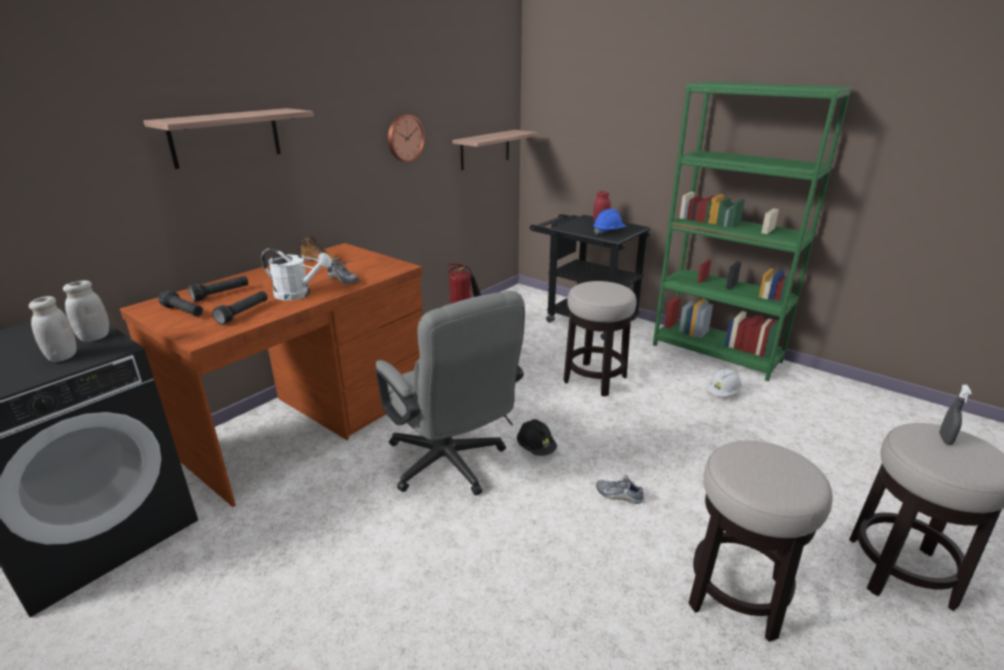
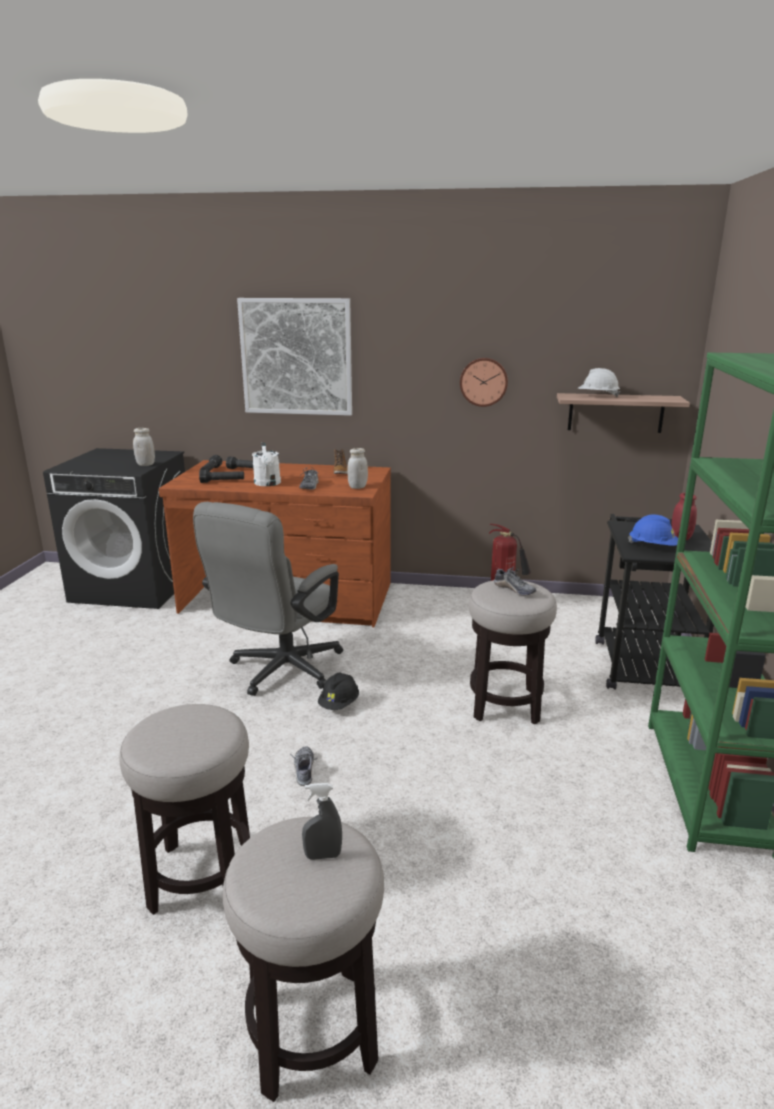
camera: 60 degrees right, 5 degrees down
(62, 356) = (119, 467): white jar -> white jar (357, 487)
(226, 137) = (296, 357): shelf -> picture
(600, 288) = (514, 589): none -> shoe
(722, 393) = (592, 809): white hard hat -> white hard hat (597, 396)

